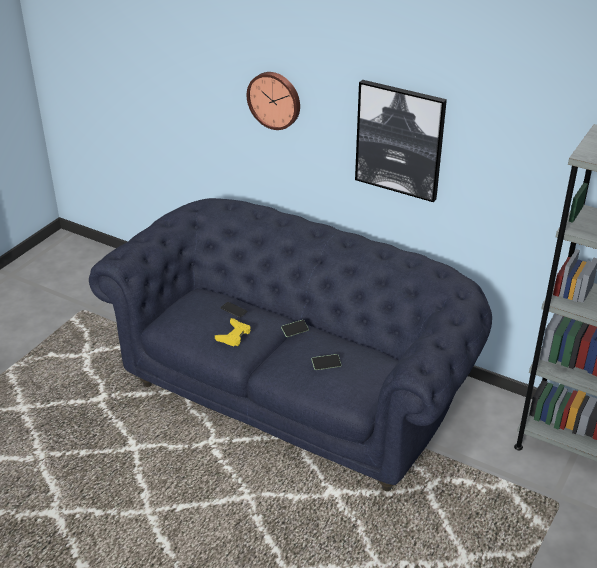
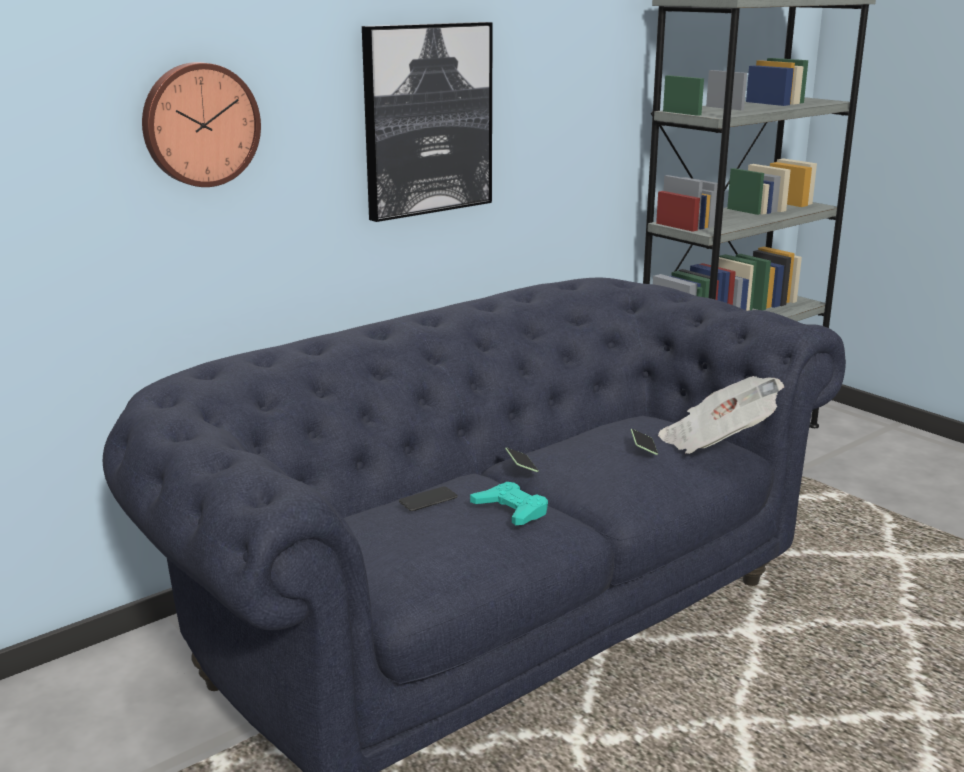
camera: 70 degrees left, 15 degrees down
(234, 335) = (511, 510): yellow game controller -> turquoise game controller
(351, 391) = (716, 442): none -> newspaper

